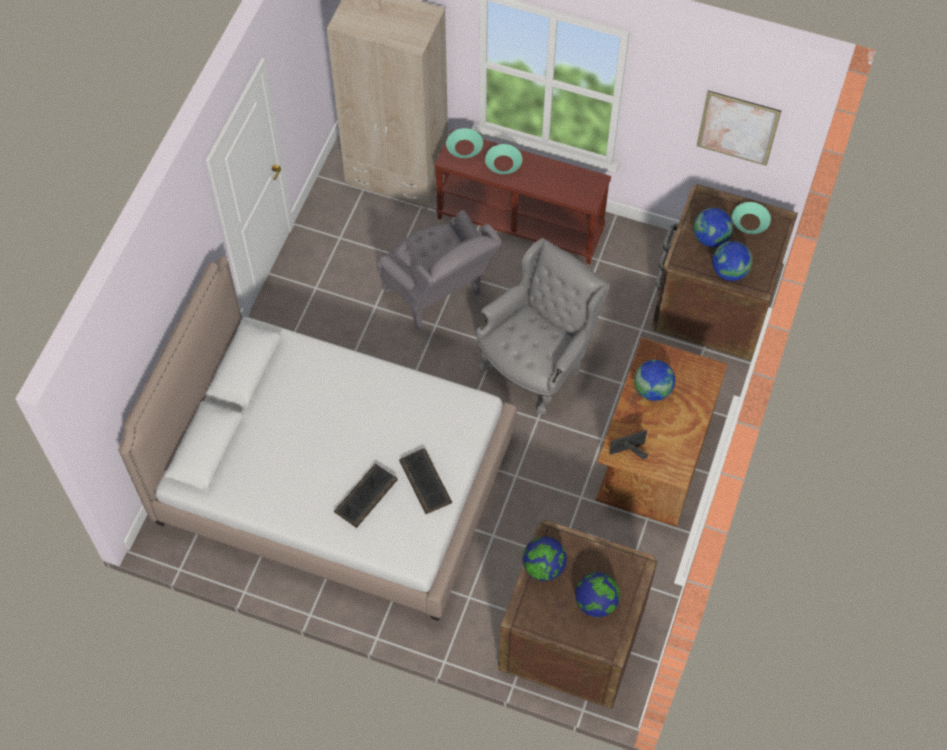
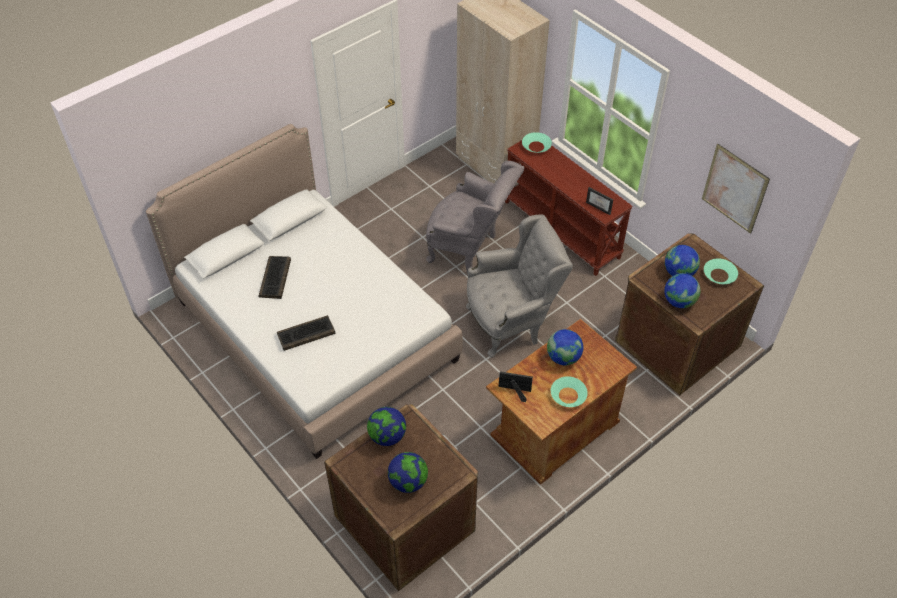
camera: 30 degrees right, 10 degrees down
(426, 482) = (355, 345): keyboard -> keyboard (275, 278)
(439, 299) = (470, 251): grey armchair -> grey armchair turned 60 degrees counterclockwise
(503, 163) = (557, 166): turquoise bowl -> turquoise bowl (568, 395)
(579, 193) = (600, 207): none -> picture frame

